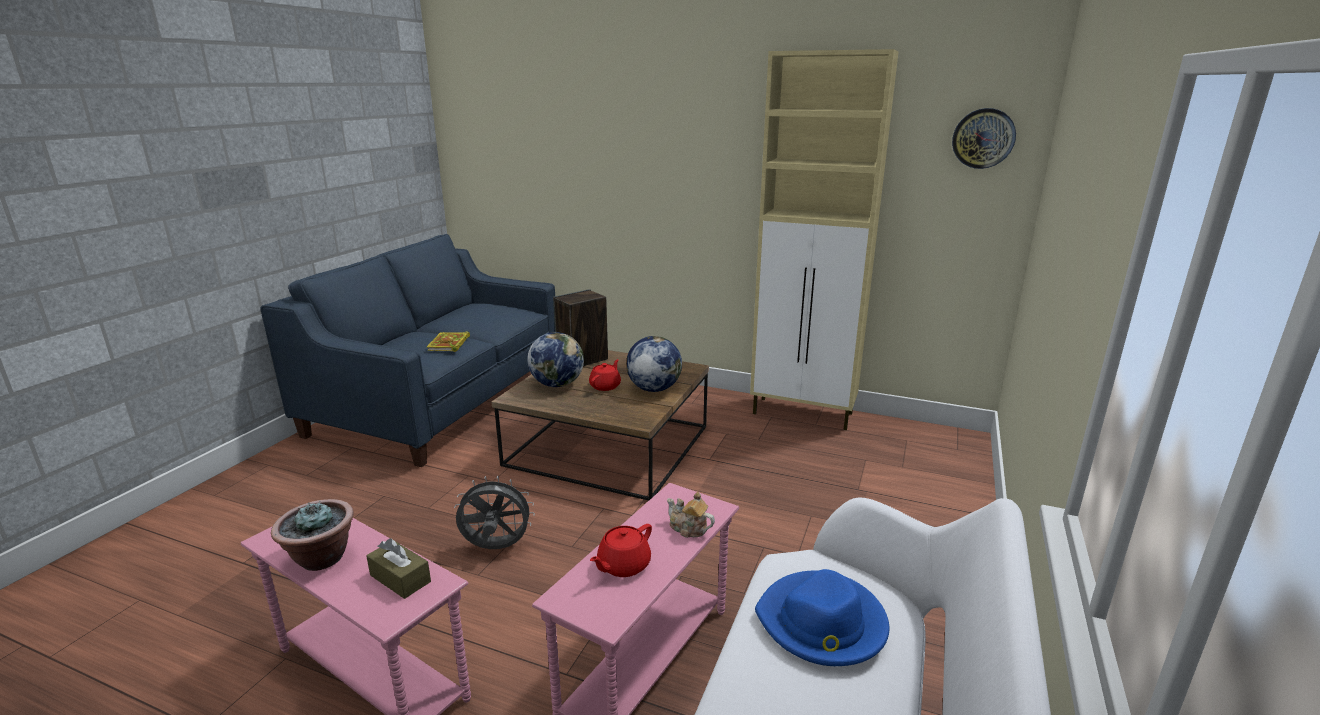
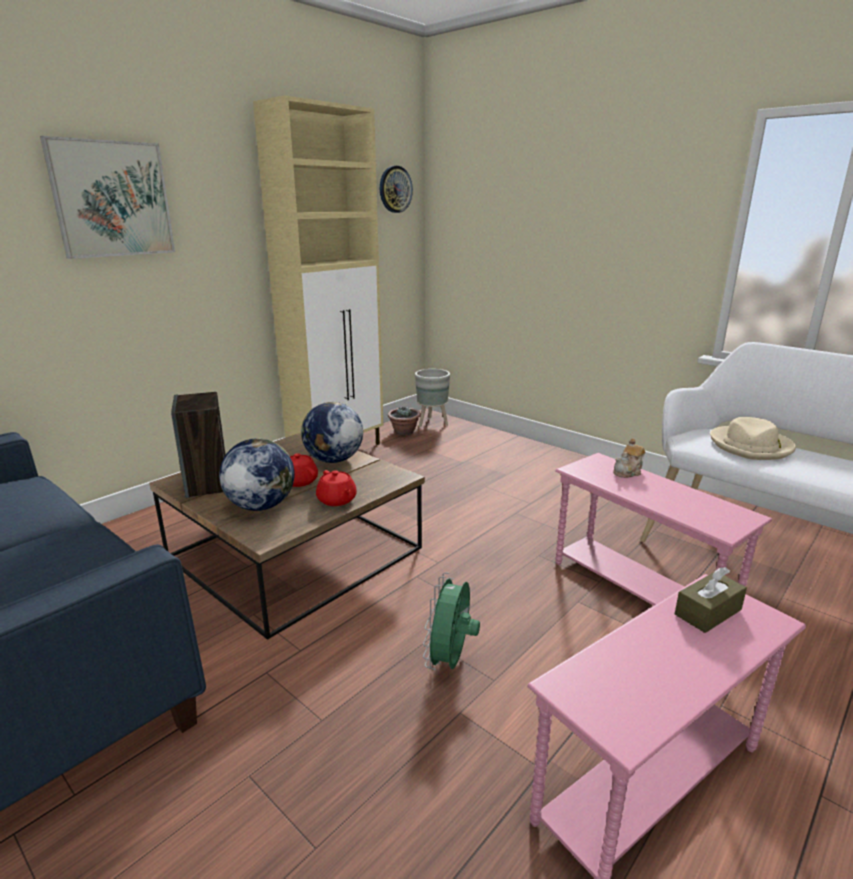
camera: 70 degrees left, 0 degrees up
(321, 558) = (673, 675): potted plant -> potted plant (404, 432)
(449, 345) = (73, 546): book -> none
(496, 548) = (450, 661): grey fan -> green fan
(623, 565) = (678, 502): red teapot -> red teapot (337, 500)
(648, 140) = (112, 199): none -> picture
(822, 623) = (751, 446): blue hat -> beige hat
(946, 447) = (431, 423): none -> grey planter

